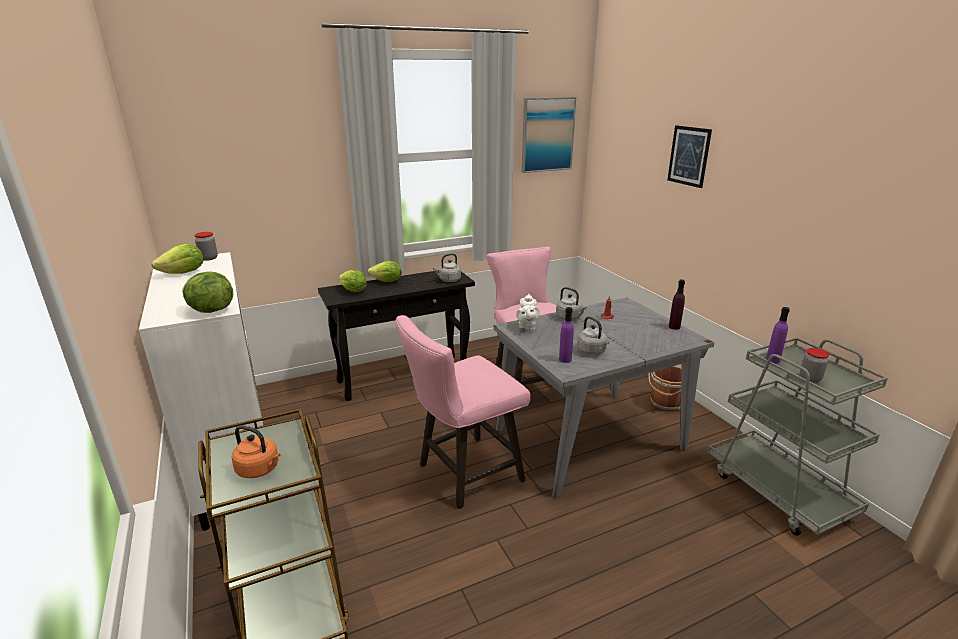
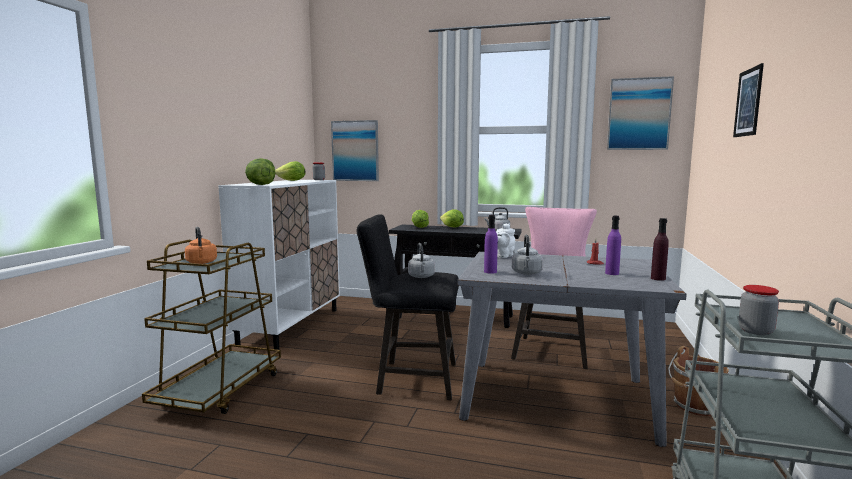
camera: 40 degrees right, 15 degrees down
(220, 196) = (355, 151): none -> picture
(463, 474) = (411, 378): pink stool -> black stool
(569, 317) = (555, 258): grey kettle -> grey kettle (421, 277)
(772, 360) = (731, 312): purple bottle -> purple bottle (612, 273)

